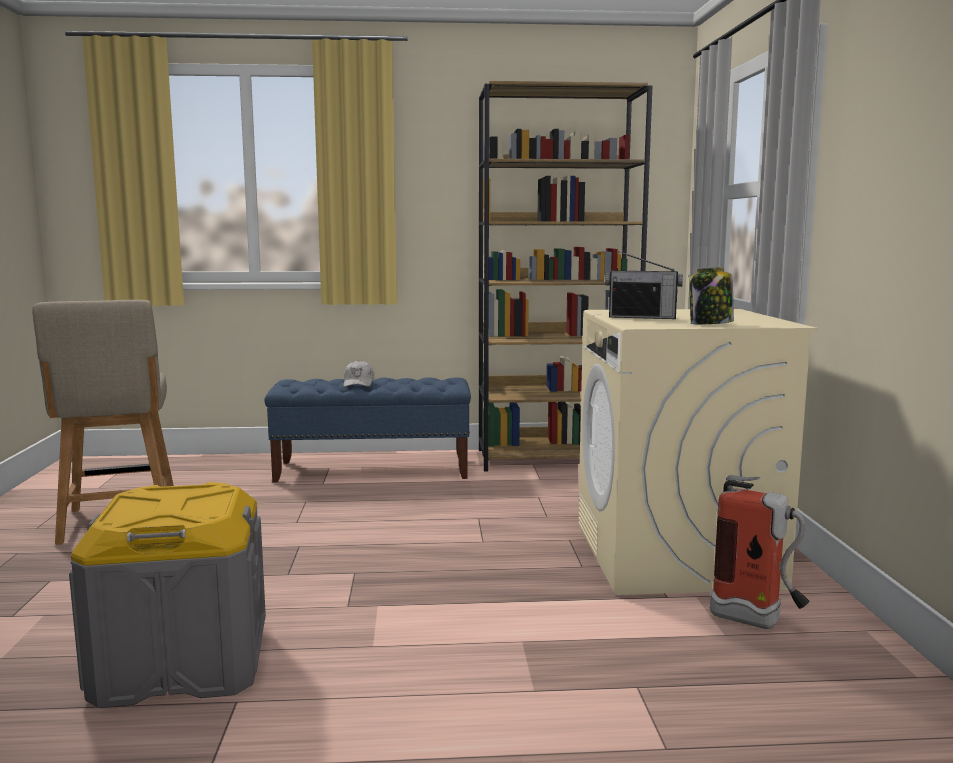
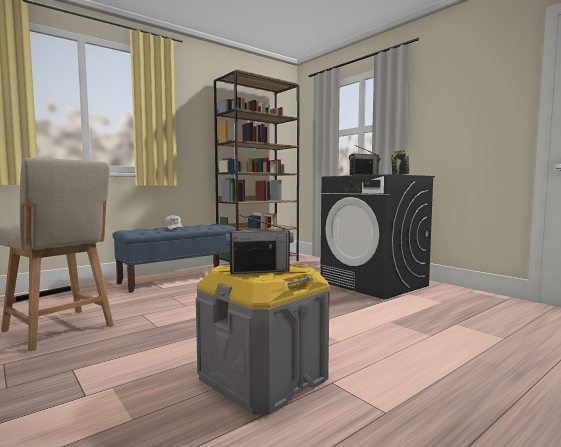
camera: 35 degrees left, 5 degrees down
(152, 507) = (259, 271): none -> radio
(675, 555) = (374, 284): beige washing machine -> black washing machine
(757, 622) = (441, 296): fire extinguisher -> none

